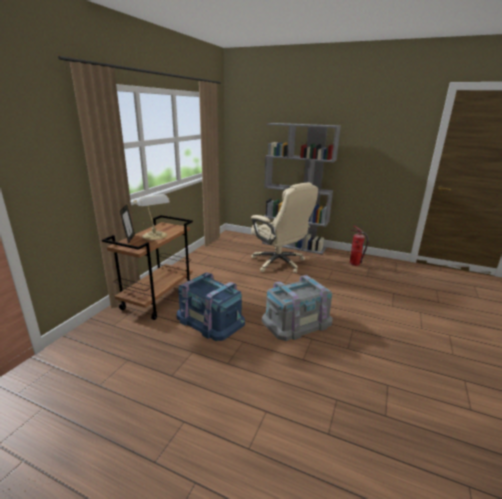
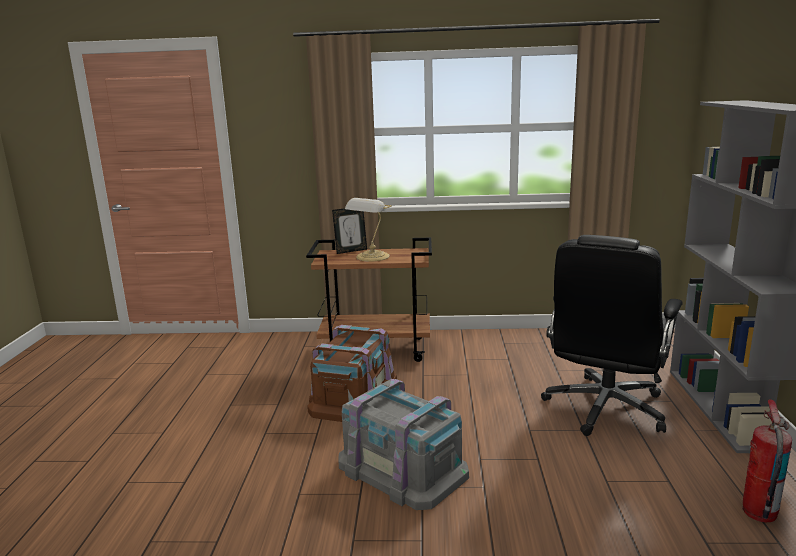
camera: 70 degrees right, 5 degrees down
(210, 319) = (354, 396): blue storage box -> brown storage box
(279, 263) = (605, 408): beige office chair -> black office chair

